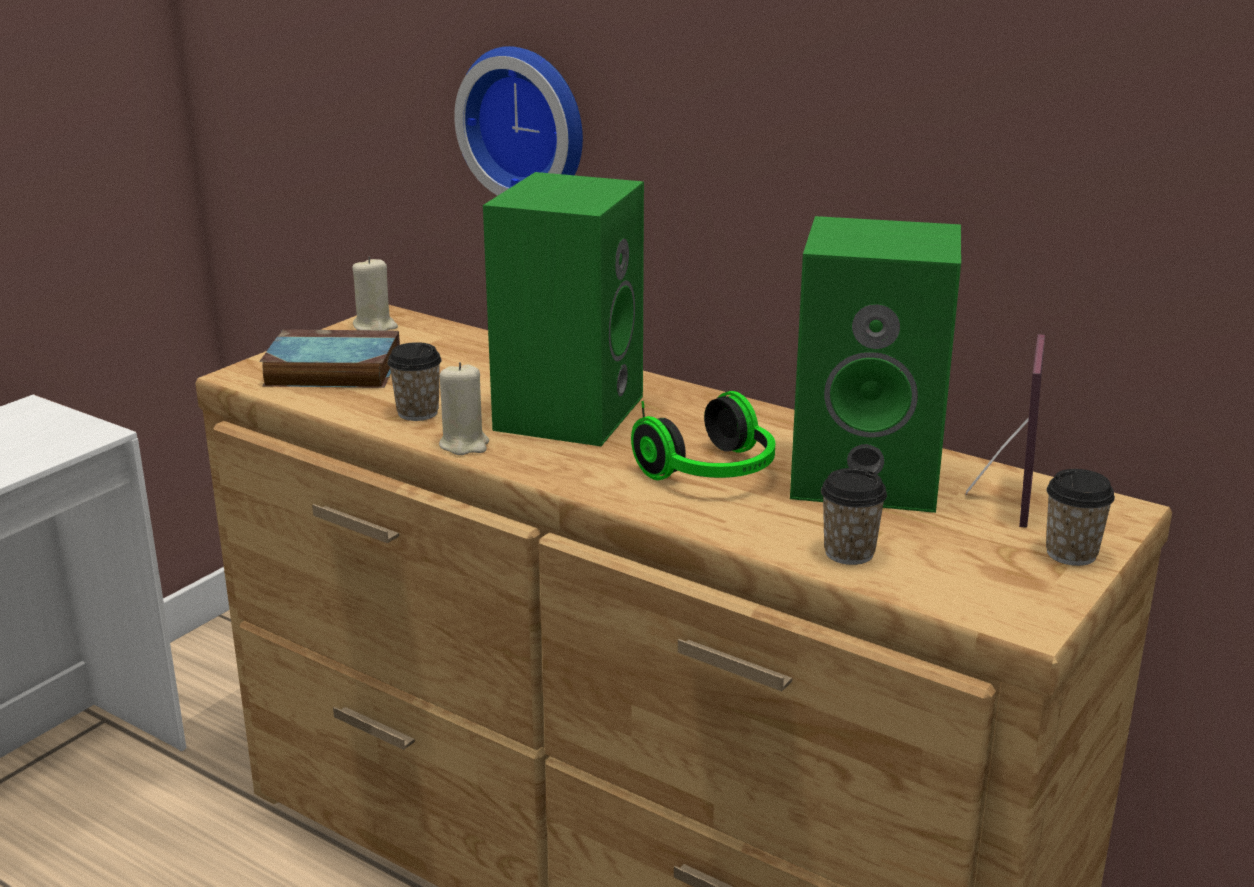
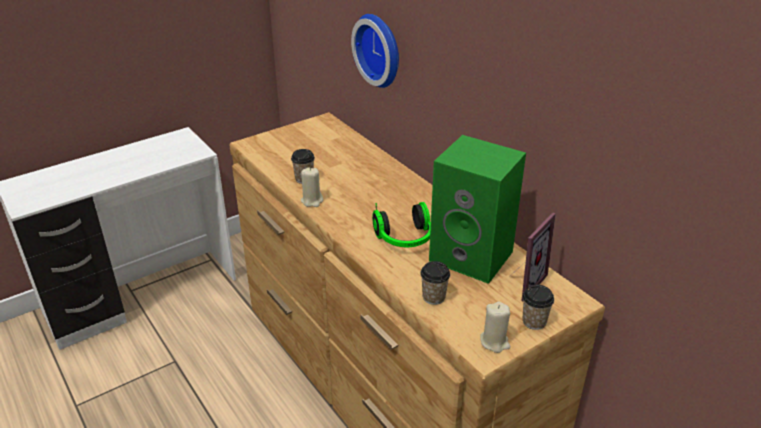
camera: 20 degrees right, 10 degrees up
(329, 370) = (283, 147): book -> none
(375, 326) = (316, 125): beige candle -> beige candle (494, 342)
(567, 411) = (366, 190): green speaker -> none

